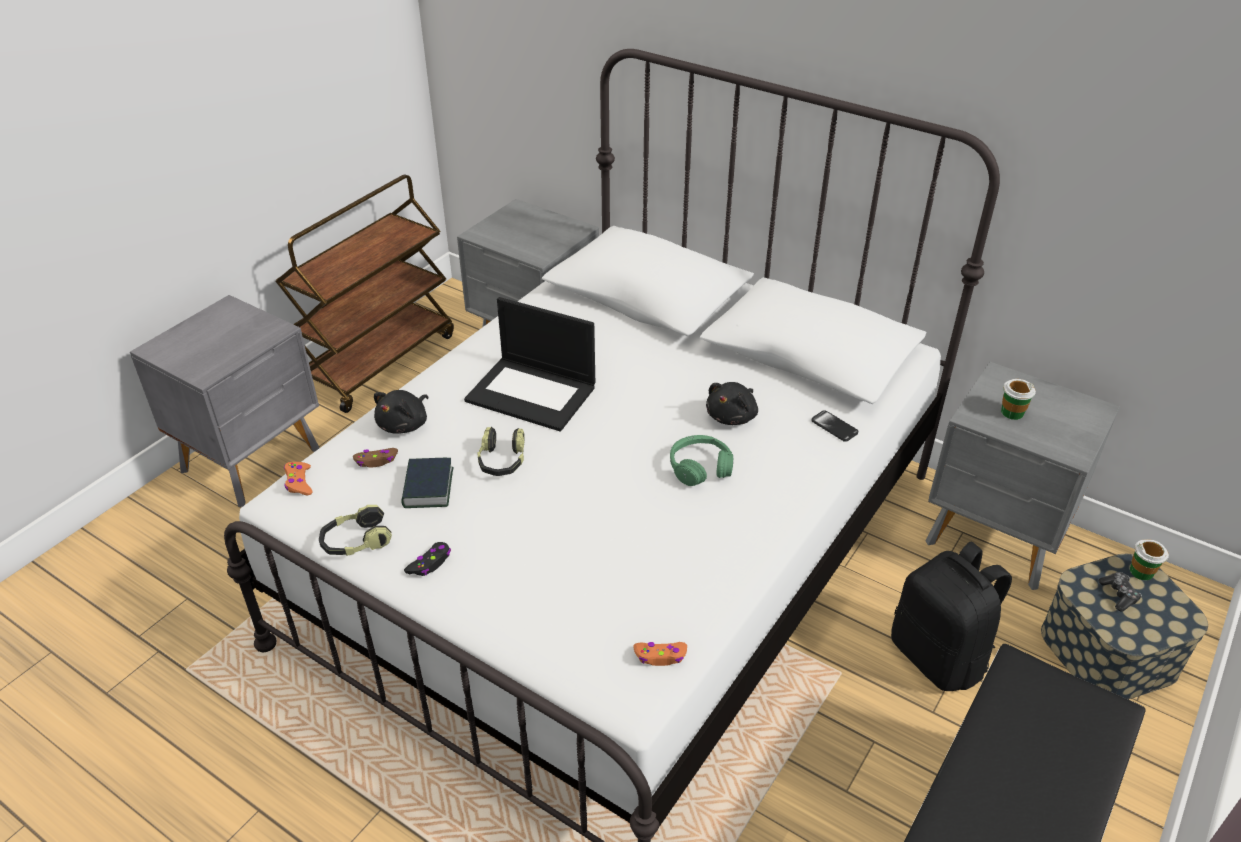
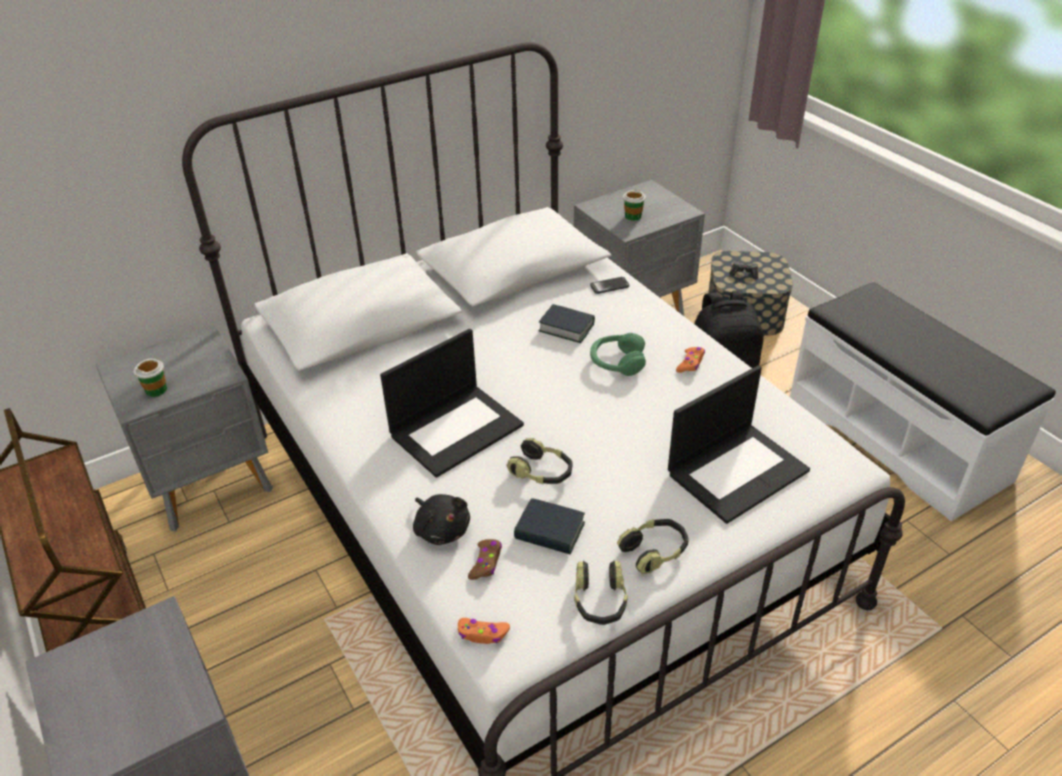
camera: 65 degrees left, 0 degrees up
(430, 563) = (654, 551): black game controller -> headphones
(574, 601) = (737, 471): none -> laptop
(660, 656) = (810, 440): orange game controller -> orange game controller (690, 363)
(732, 416) = (566, 328): black plush toy -> book
(1141, 572) = (729, 258): cup -> cup (156, 390)

